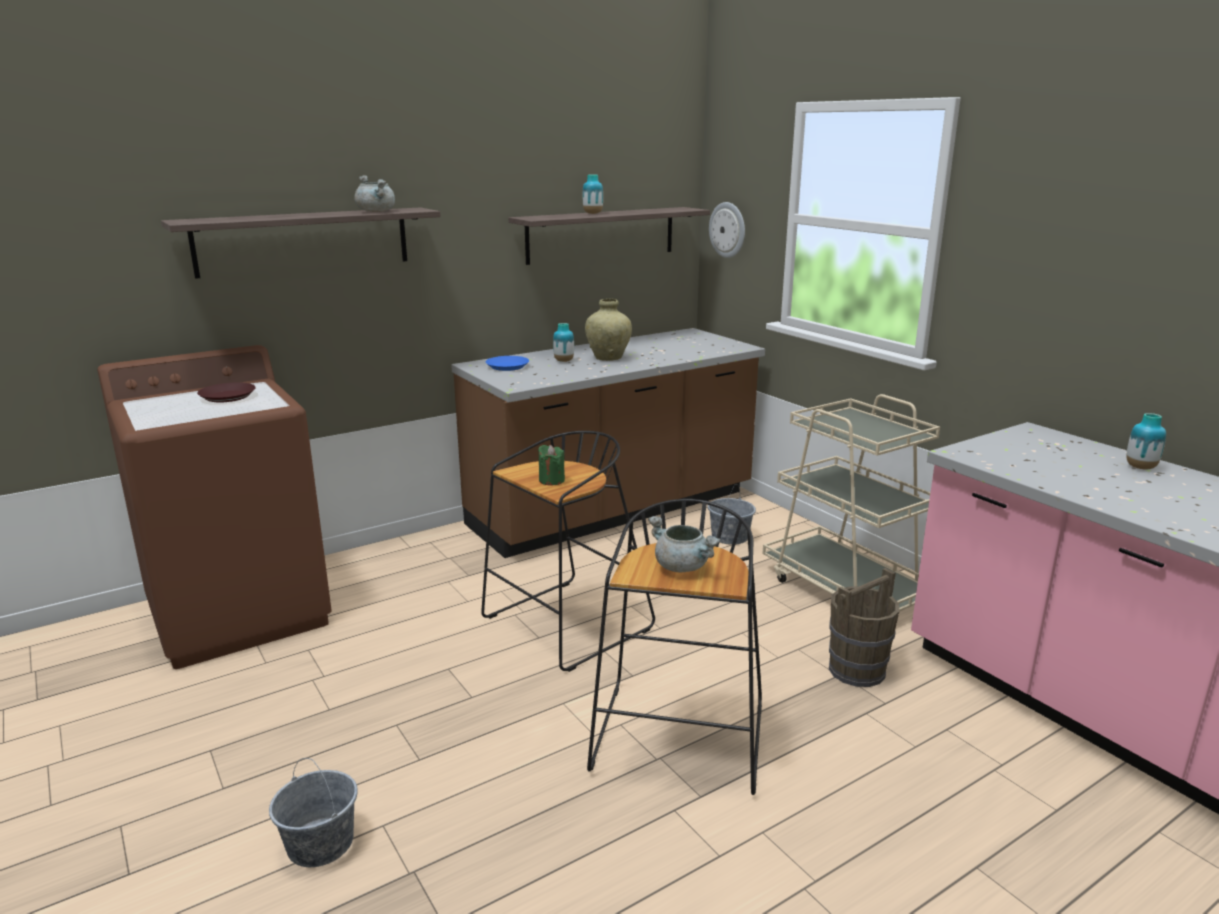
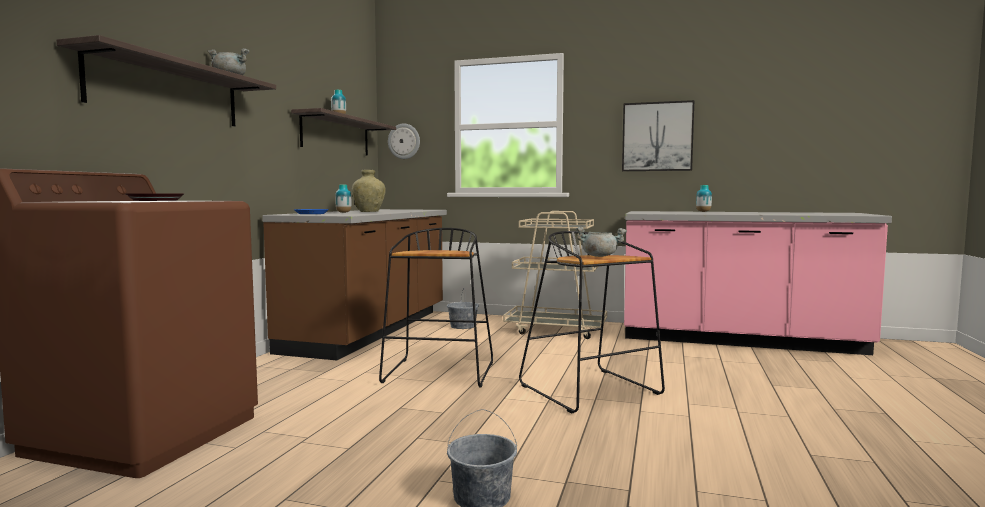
camera: 40 degrees left, 15 degrees down
(551, 480) = (441, 251): green candle -> none
(857, 670) = (615, 350): brown bucket -> none
(1103, 288) = (657, 137): none -> picture

